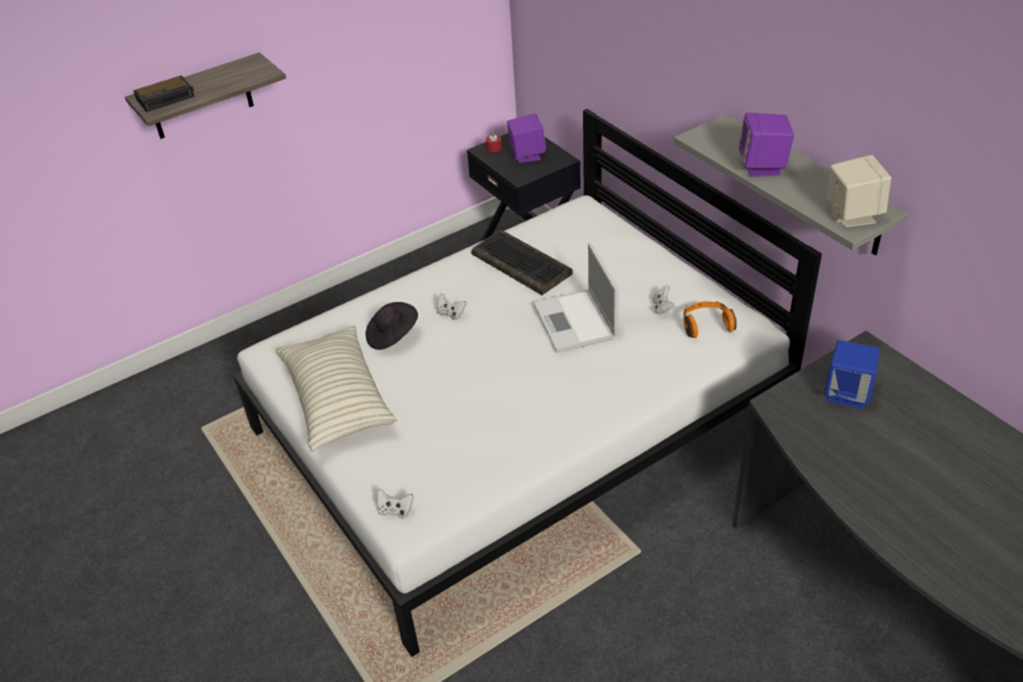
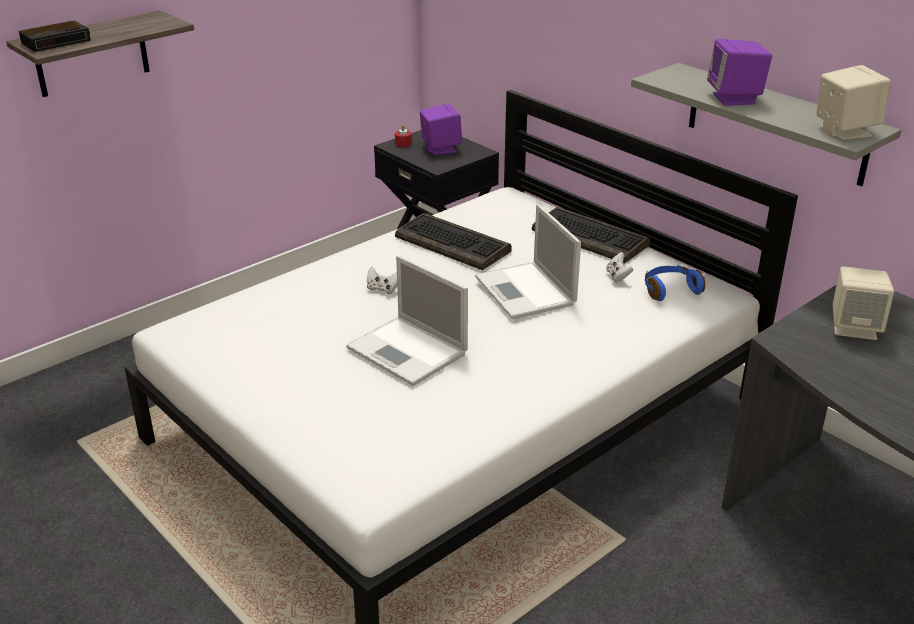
camera: 10 degrees left, 10 degrees down
(337, 400) = (263, 374): pillow -> none
(392, 336) = (318, 311): black hat -> none
(395, 510) = (353, 478): white game controller -> none
(462, 383) = (409, 351): none -> laptop
(648, 260) = (591, 237): none -> keyboard
(706, 325) = (670, 290): orange headphones -> blue headphones
(847, 394) = (854, 328): blue speaker -> beige speaker

